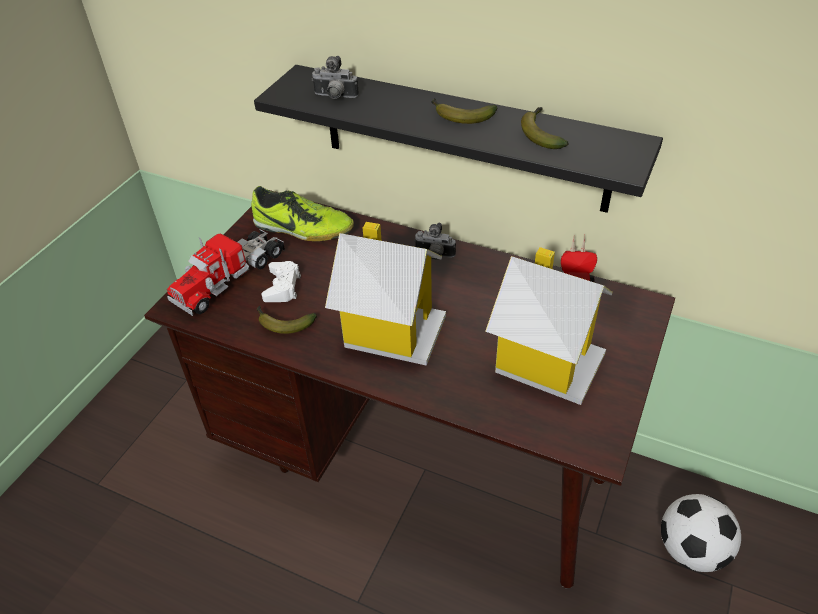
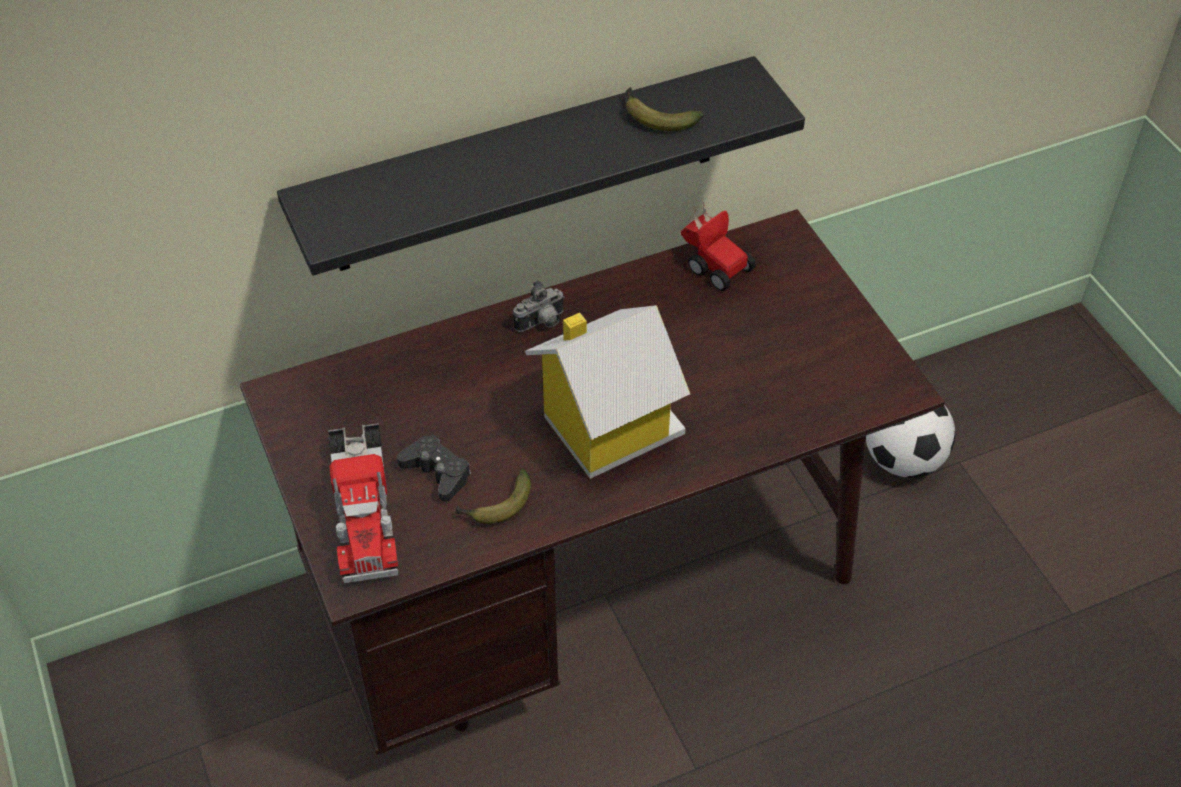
camera: 50 degrees left, 5 degrees up
(282, 286) = (437, 472): white game controller -> black game controller
(303, 229) = (360, 397): shoe -> none
(335, 97) = (397, 203): camera -> none
(460, 116) = (557, 144): banana -> none
(545, 360) = (771, 348): toy house -> none

